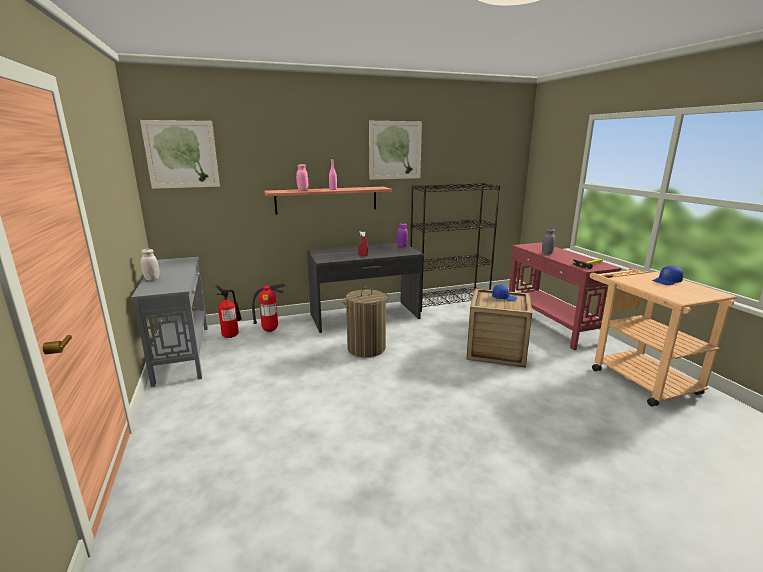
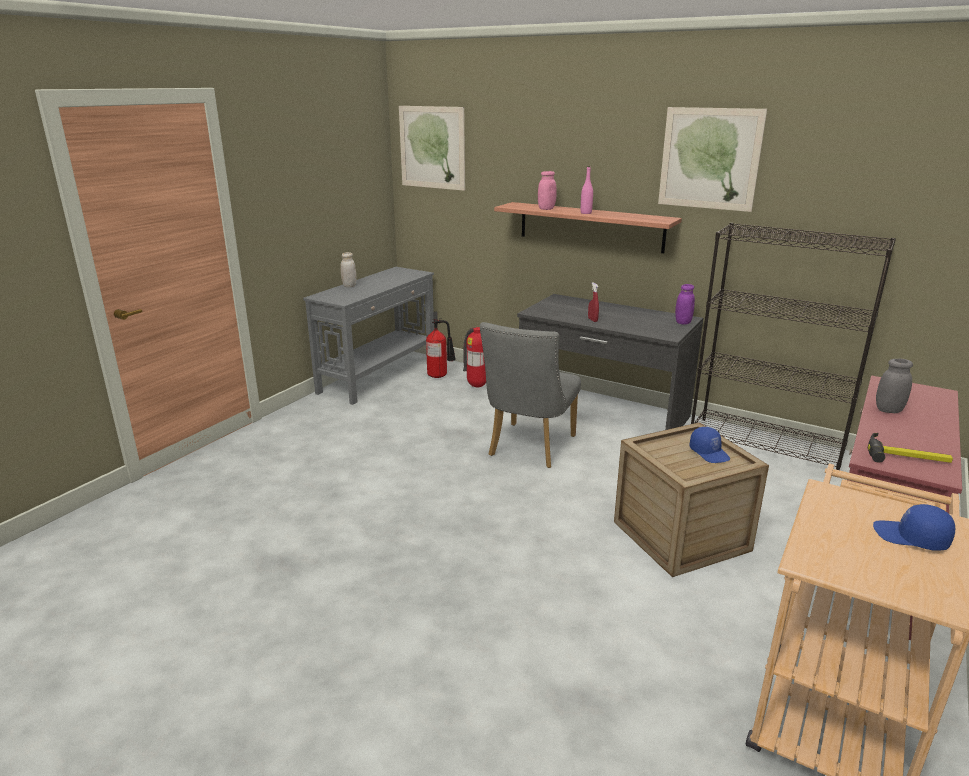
camera: 50 degrees right, 5 degrees up
(366, 348) = (528, 449): laundry basket -> grey chair

